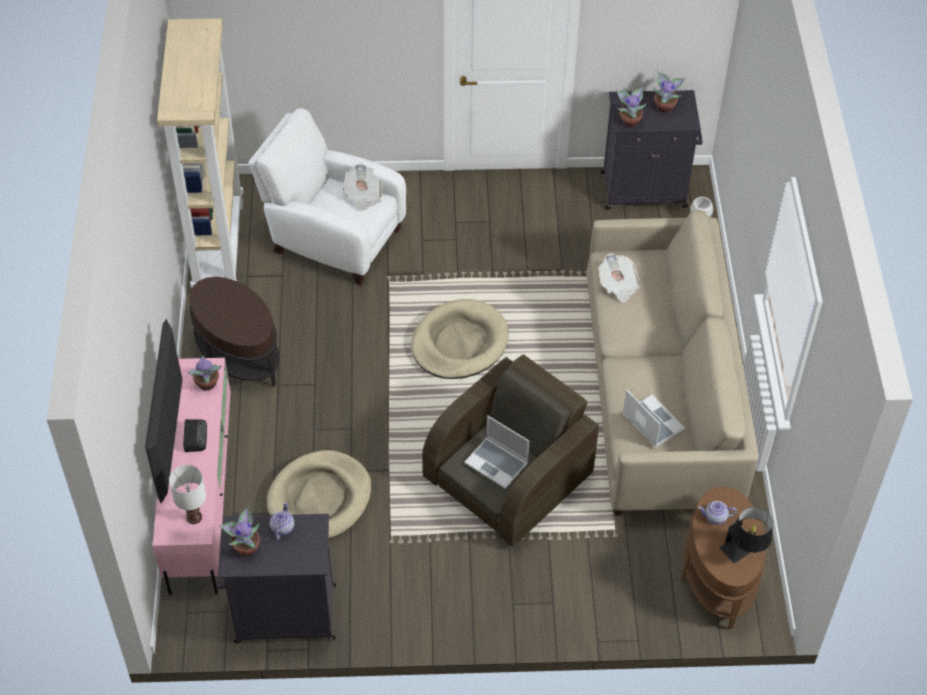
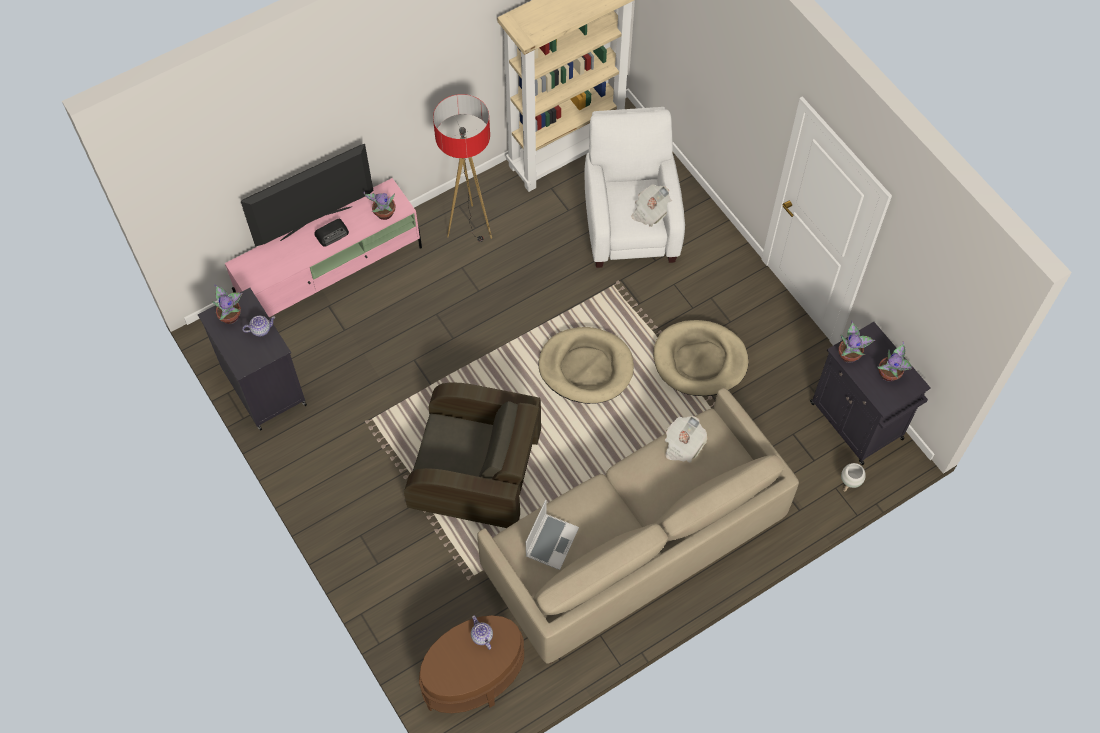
camera: 60 degrees right, 10 degrees up
(194, 517) = (262, 274): white table lamp -> none
(238, 357) = (470, 227): brown side table -> floor lamp
(320, 498) = (376, 353): beige dog bed -> beige dog bed (700, 360)
(497, 463) = (457, 451): laptop -> none
(744, 552) = (460, 675): black table lamp -> none

